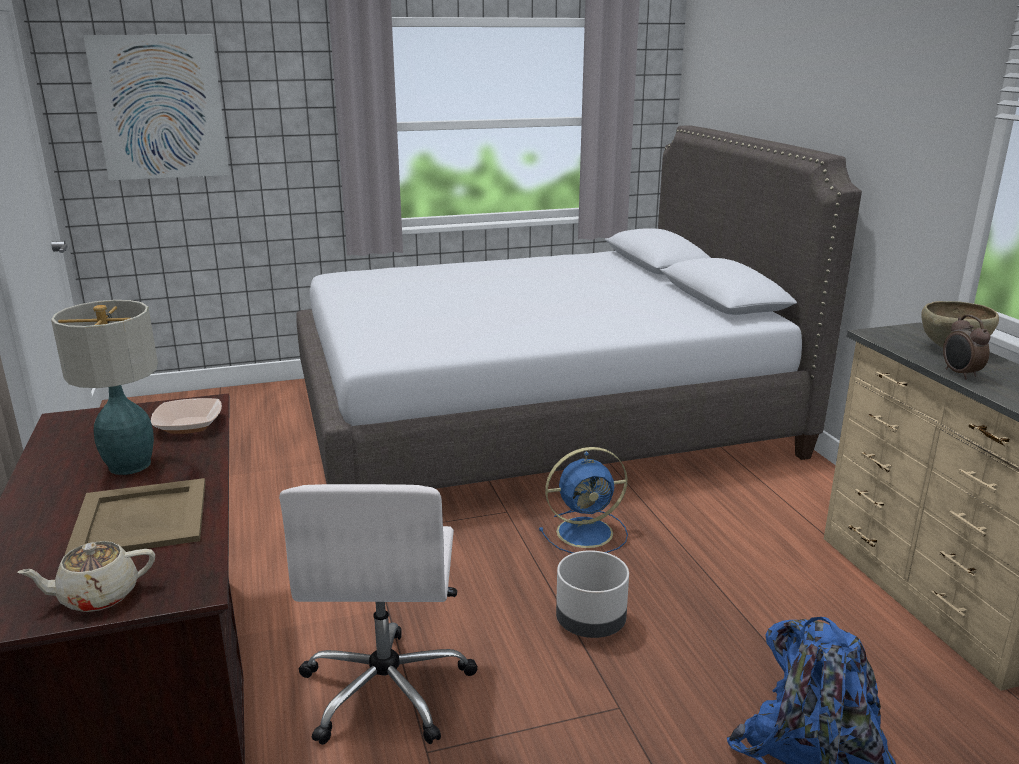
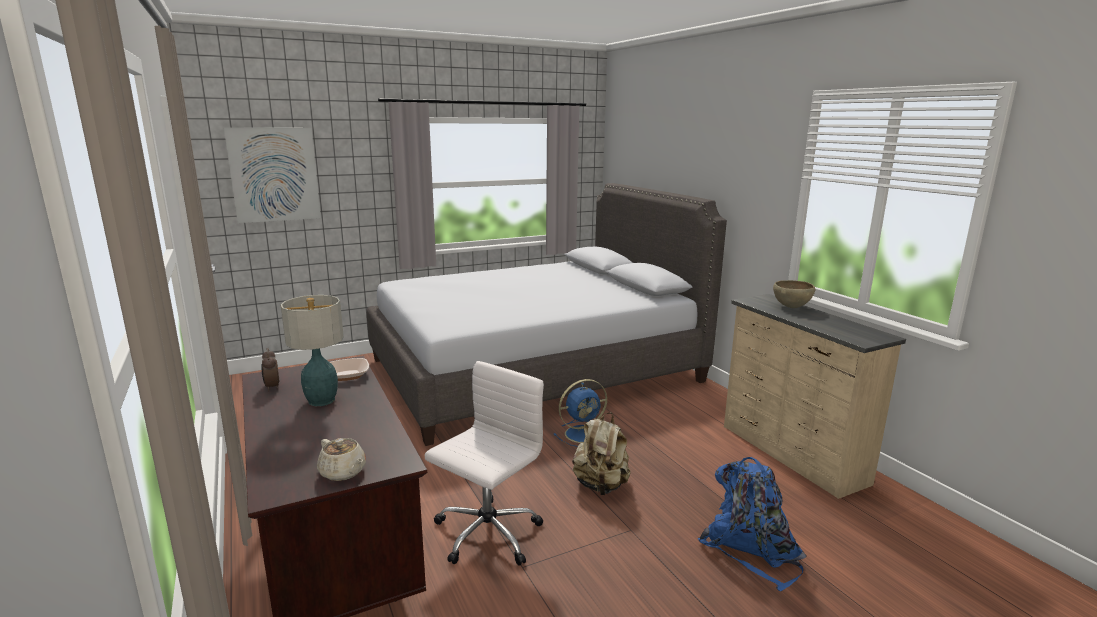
camera: 10 degrees left, 5 degrees down
(97, 596) = (343, 472): beige teapot -> beige teapot turned 105 degrees counterclockwise
(140, 518) = (345, 429): beige tray -> none
(387, 688) = (486, 534): white office chair -> white office chair turned 135 degrees counterclockwise
(591, 623) = (601, 485): grey planter -> beige backpack
(960, 374) = (799, 319): alarm clock -> alarm clock (272, 387)

